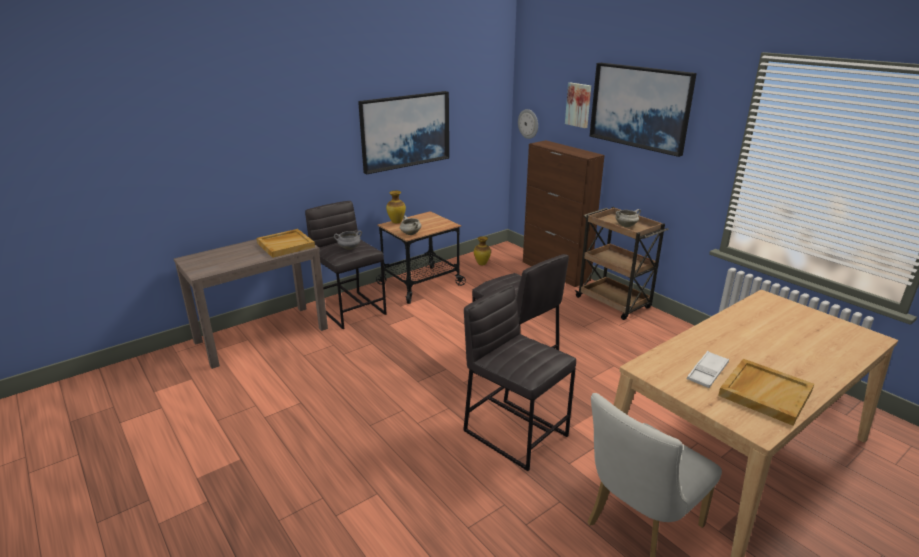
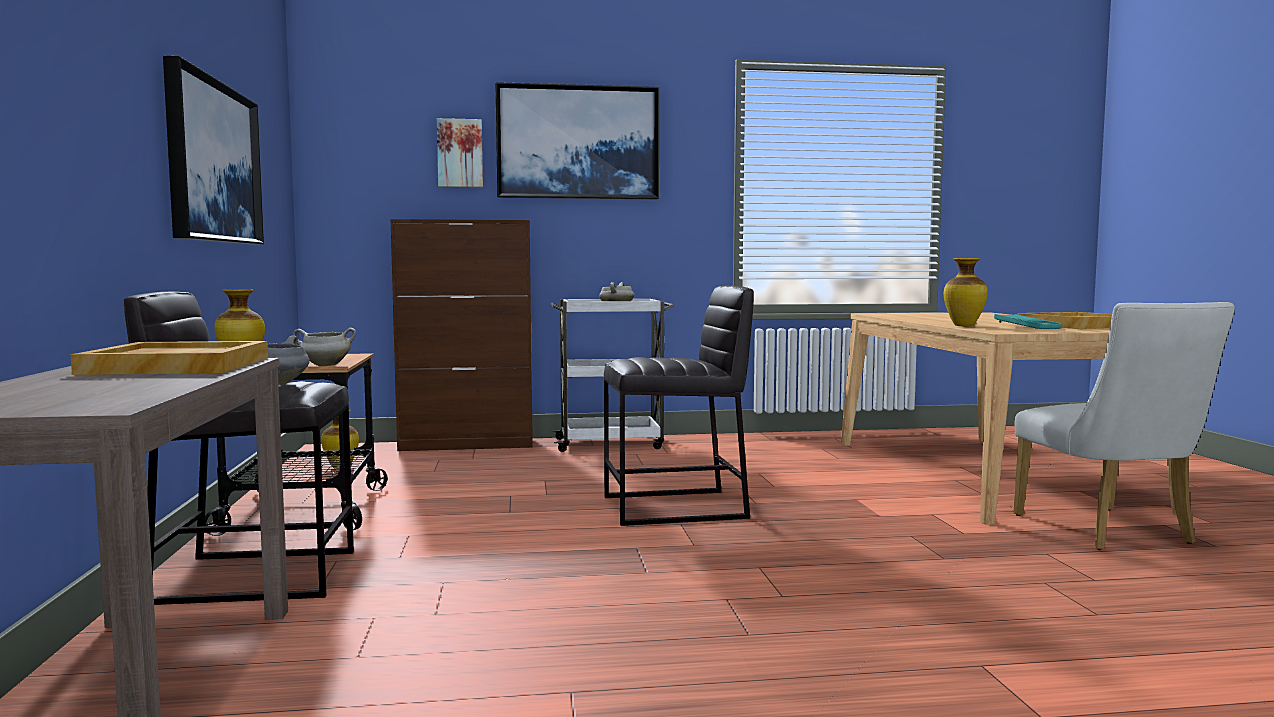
camera: 60 degrees left, 20 degrees down
(515, 432) = (868, 543): grey stool -> none
(528, 123) = (343, 201): wall clock -> none
(614, 303) = (611, 444): brown cart -> white cart
(679, 347) = (963, 326): none -> vase
(707, 373) = (1027, 327): white tray -> turquoise tray

